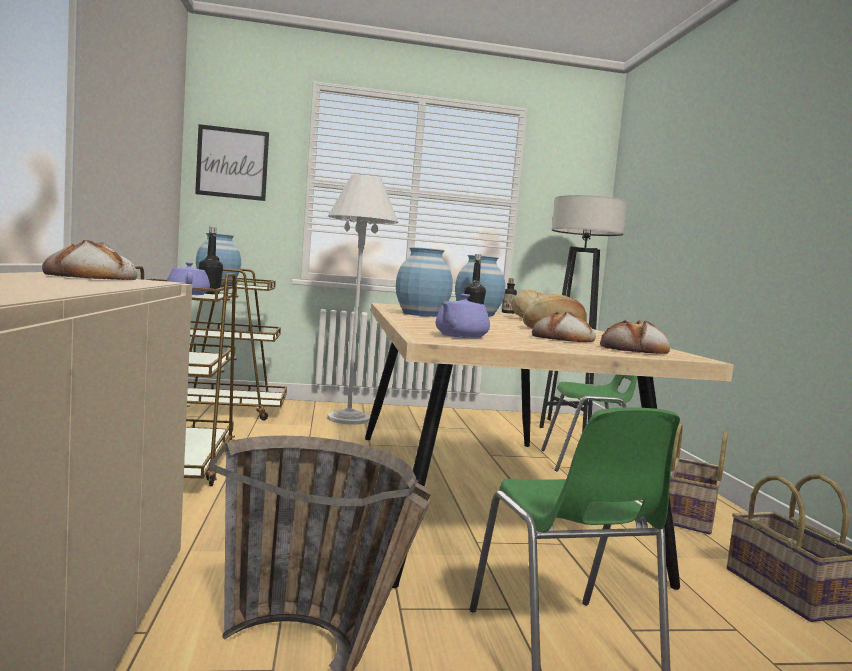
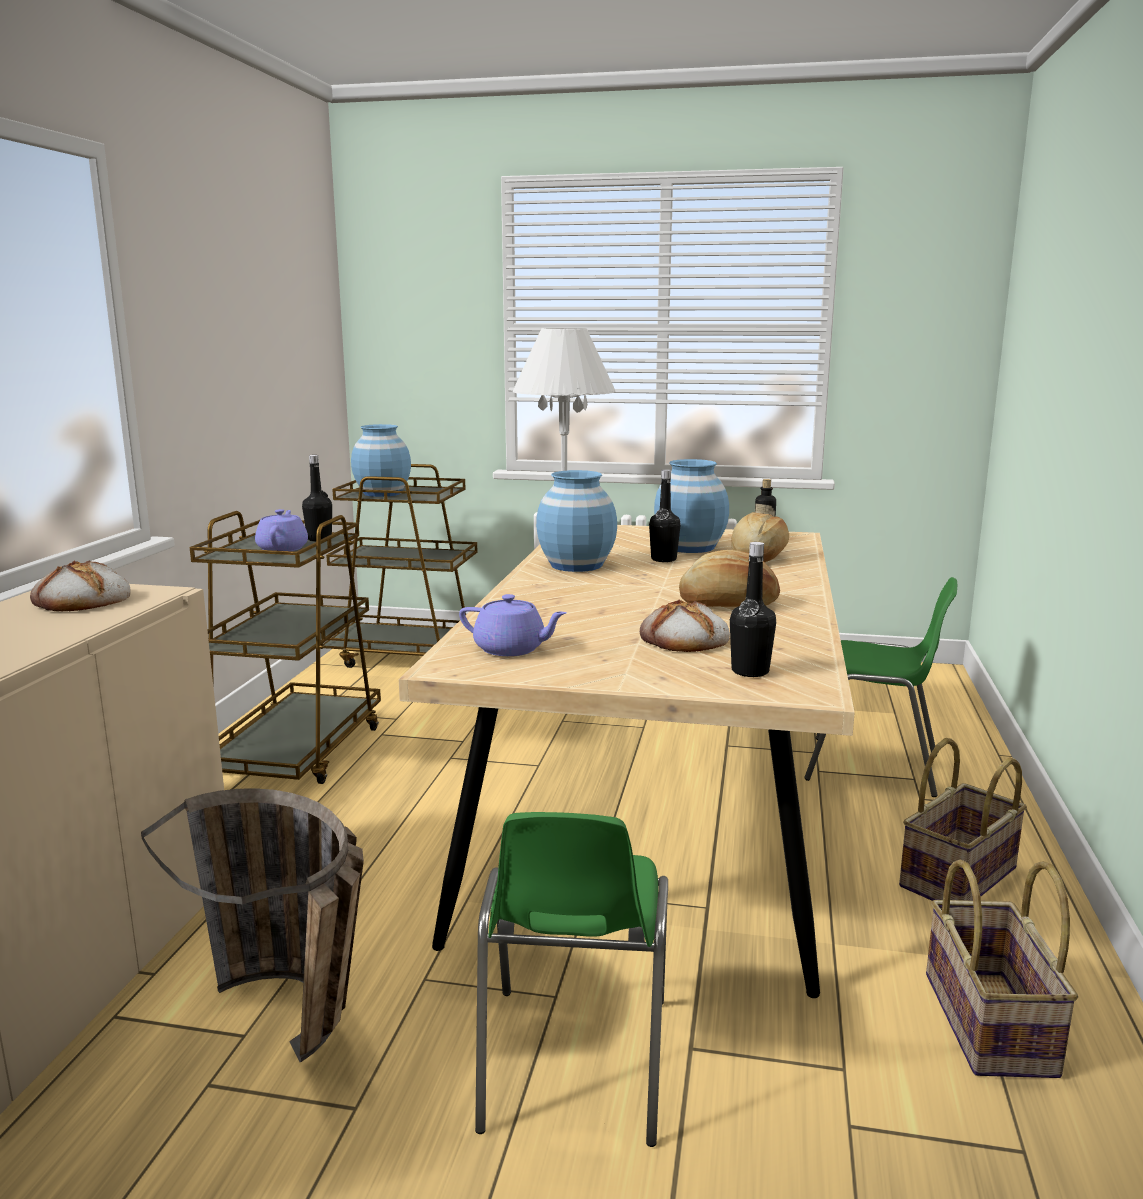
camera: 20 degrees right, 10 degrees up
(232, 163) = (404, 313): picture -> none
(460, 336) = (511, 649): purple teapot -> purple teapot turned 120 degrees counterclockwise
(565, 427) = (899, 691): grey floor lamp -> none
(635, 350) = (750, 671): bread -> black bottle

